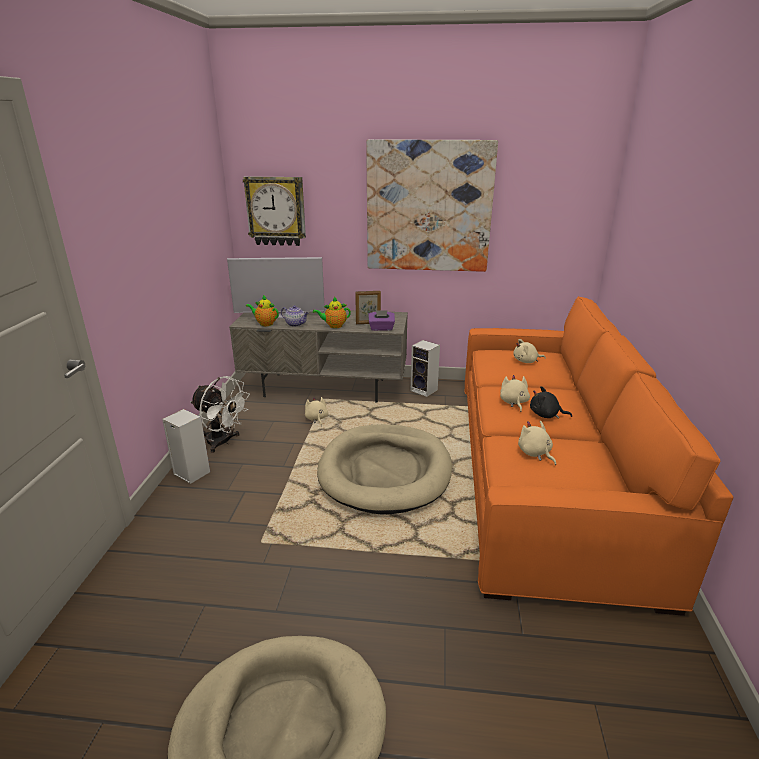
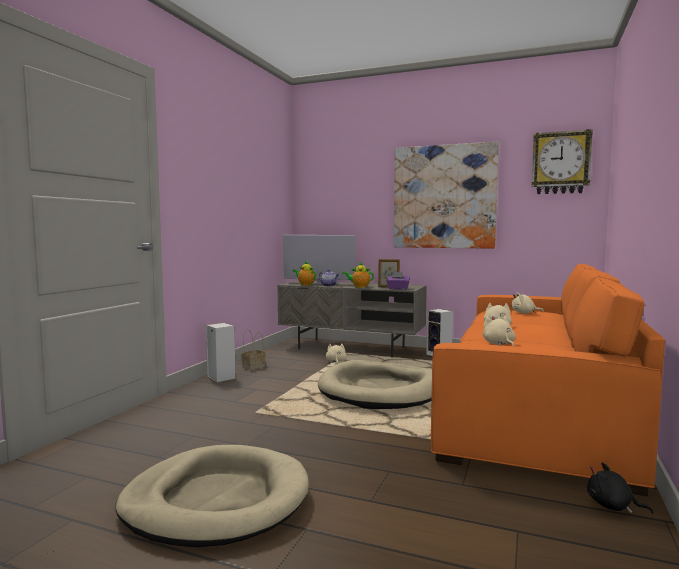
camera: 15 degrees right, 20 degrees down
(223, 442) = (253, 366): white fan -> basket
(276, 211) = (326, 204): wall clock -> wall clock (560, 163)
(546, 415) = (524, 332): black plush toy -> black plush toy (612, 506)

